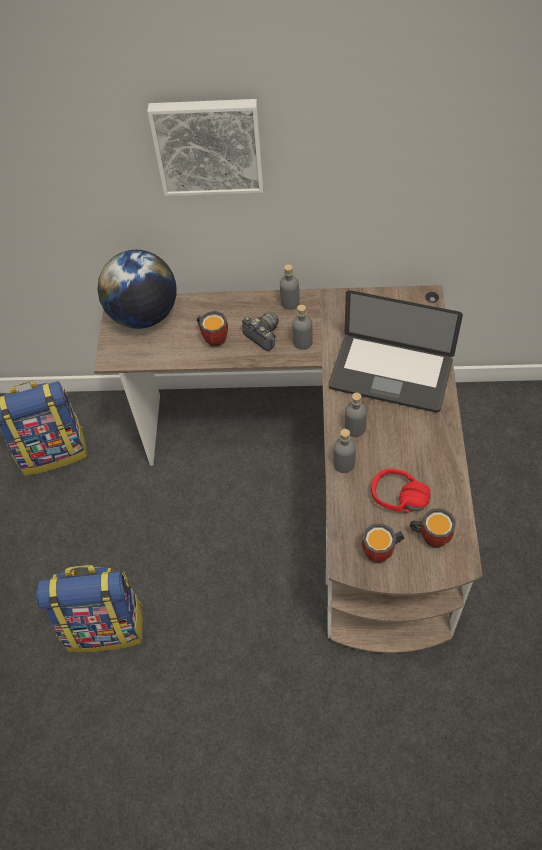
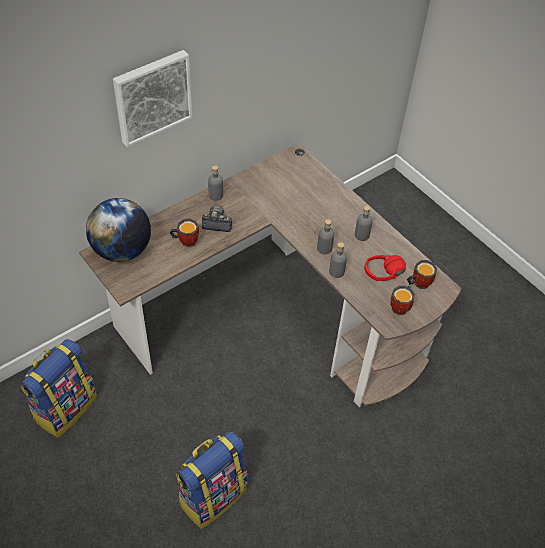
camera: 45 degrees left, 5 degrees down
(302, 342) = (246, 215): grey bottle -> grey bottle (362, 235)
(390, 374) = (316, 207): laptop -> none

